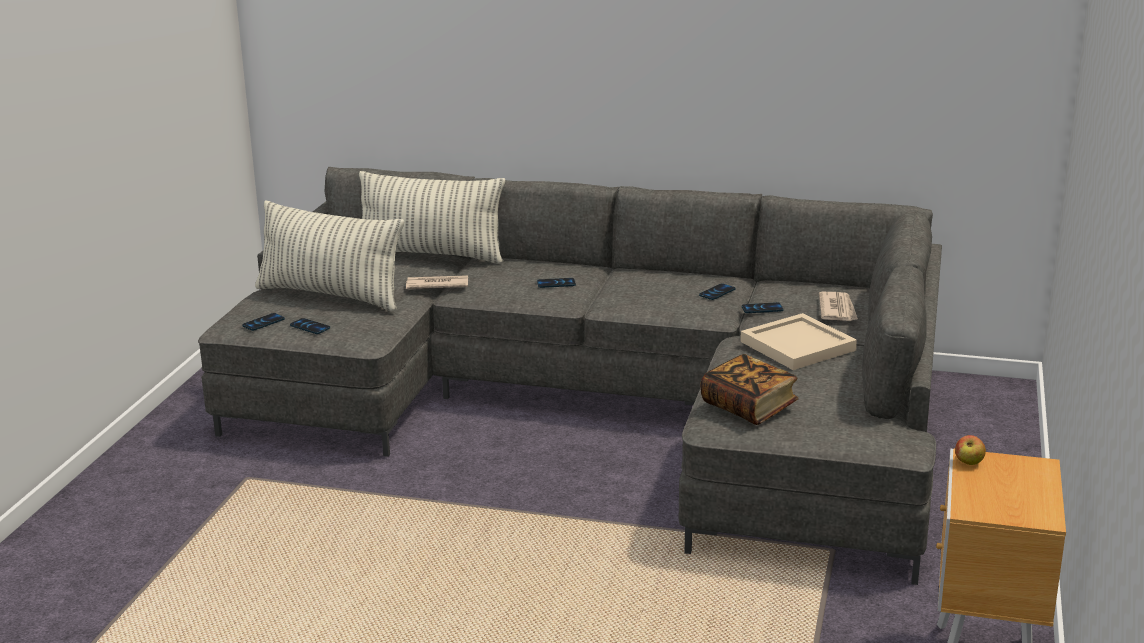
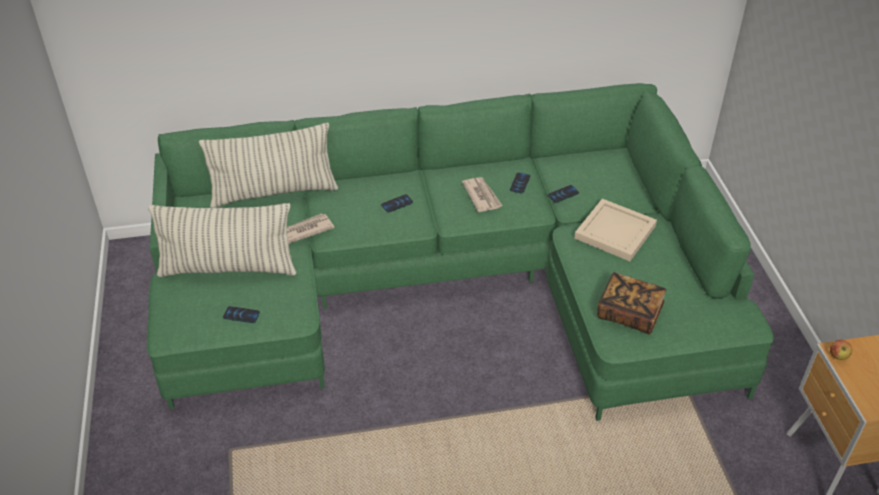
camera: 25 degrees left, 20 degrees up
(263, 323) = (198, 321): phone -> none
(607, 410) = (451, 284): grey sofa -> green sofa
(837, 310) = (613, 182): newspaper -> newspaper (481, 196)

